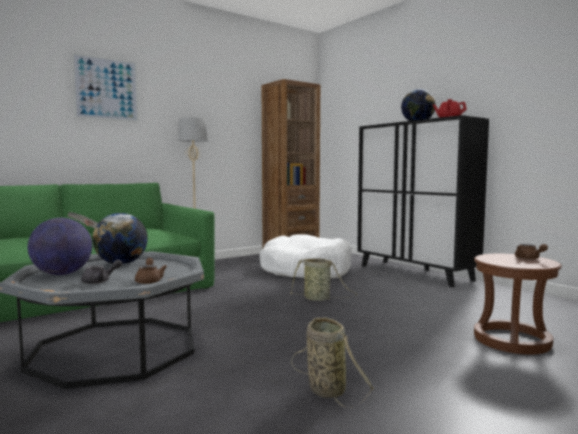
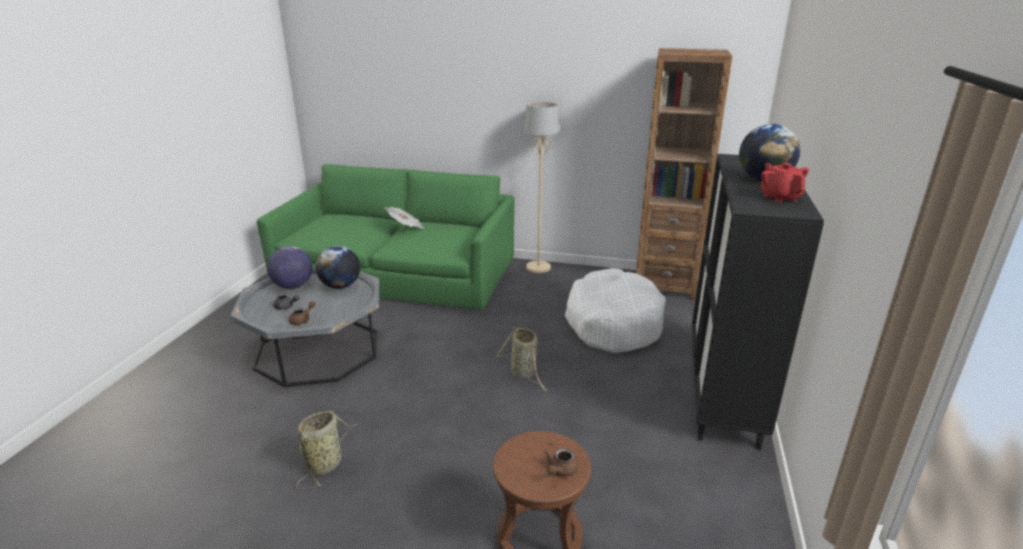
camera: 50 degrees right, 20 degrees up
(106, 89) = (457, 69): picture -> none

